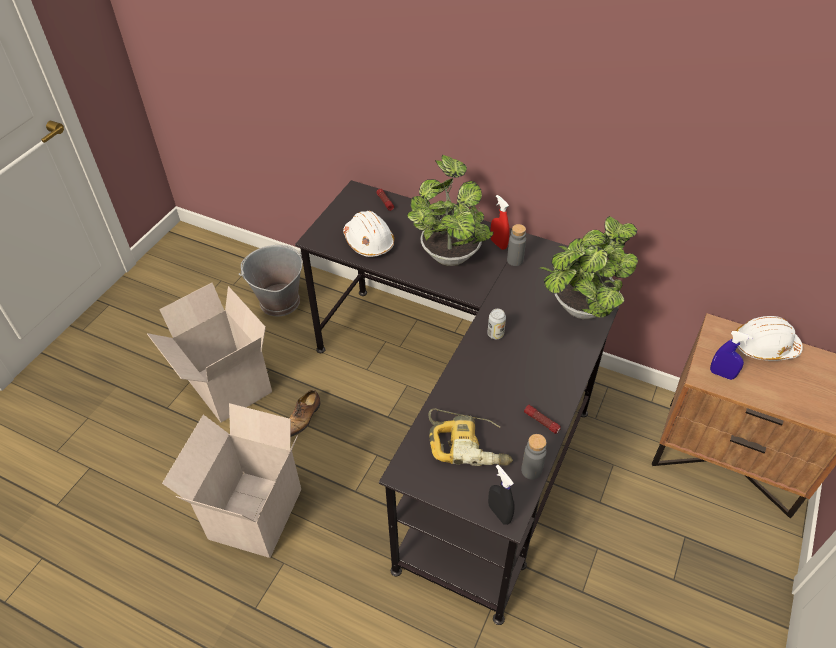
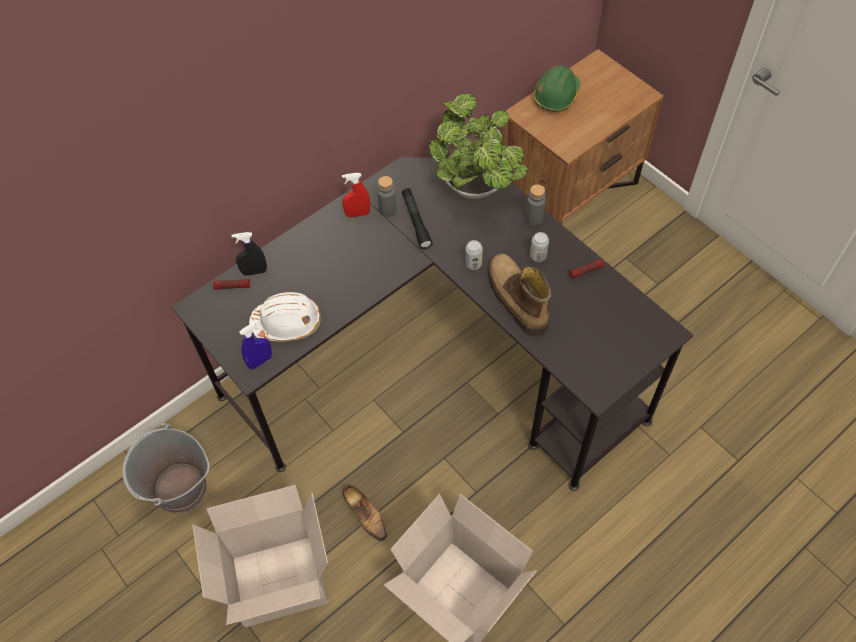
camera: 65 degrees left, 10 degrees up
(449, 252) = (345, 258): potted plant -> none
(469, 444) = (586, 332): power drill -> none
(475, 376) = (515, 299): none -> boot
(499, 513) = (663, 338): black spray bottle -> black spray bottle (254, 271)
(515, 281) = (416, 221): none -> black flashlight
(531, 470) = (631, 299): grey bottle -> grey bottle (534, 219)
(535, 378) = (538, 256): none -> can
(722, 374) = (570, 136): blue spray bottle -> blue spray bottle (260, 361)
(764, 346) = (556, 96): white hard hat -> green hard hat

